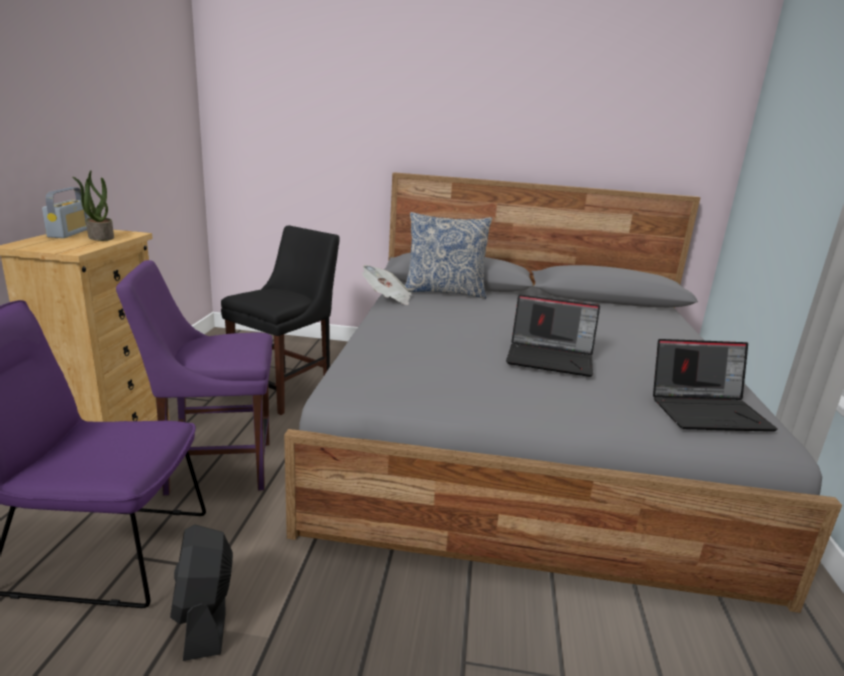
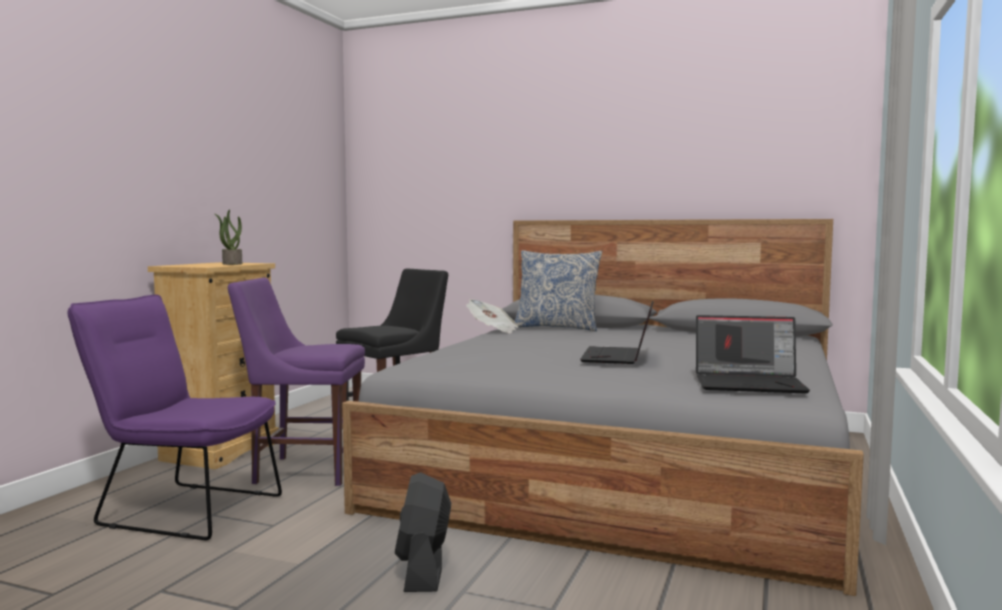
camera: 15 degrees right, 15 degrees down
(70, 233) = (210, 263): radio -> none
(205, 617) = (252, 549): black fan -> black fan (423, 570)
(551, 358) = (618, 357): laptop -> laptop turned 75 degrees clockwise

